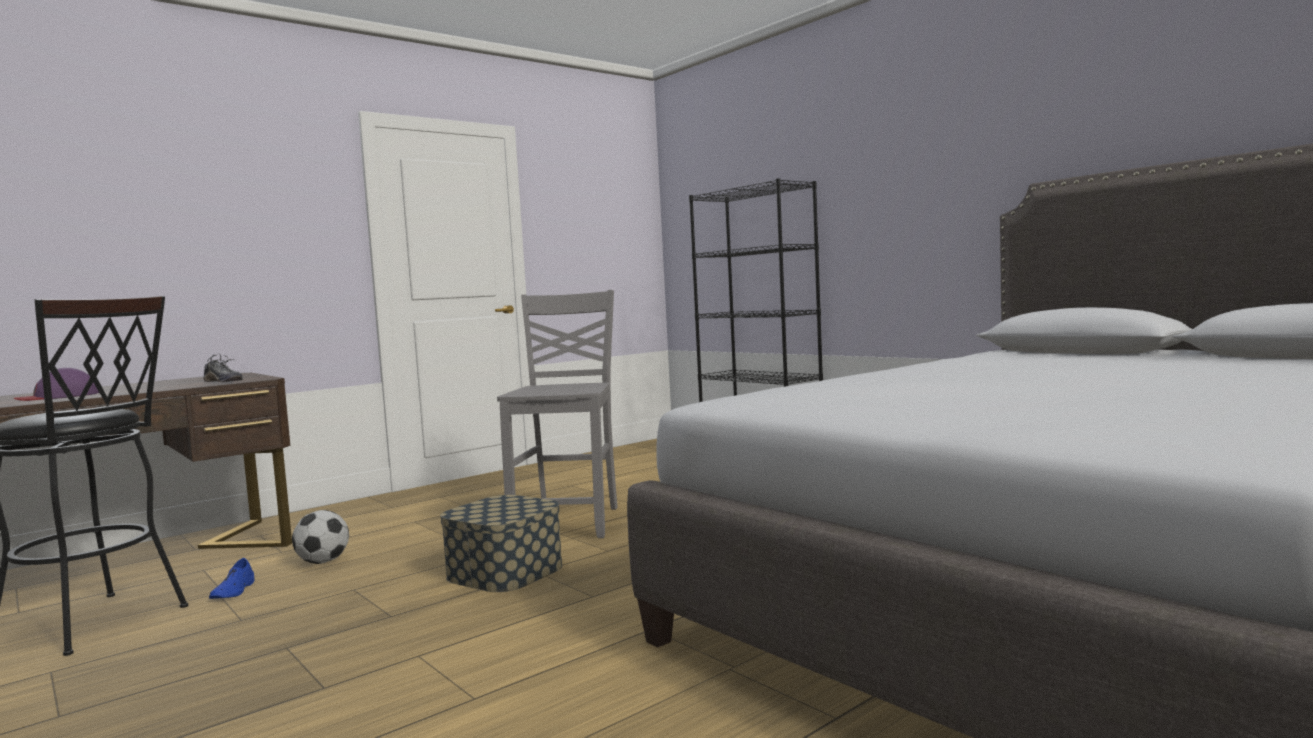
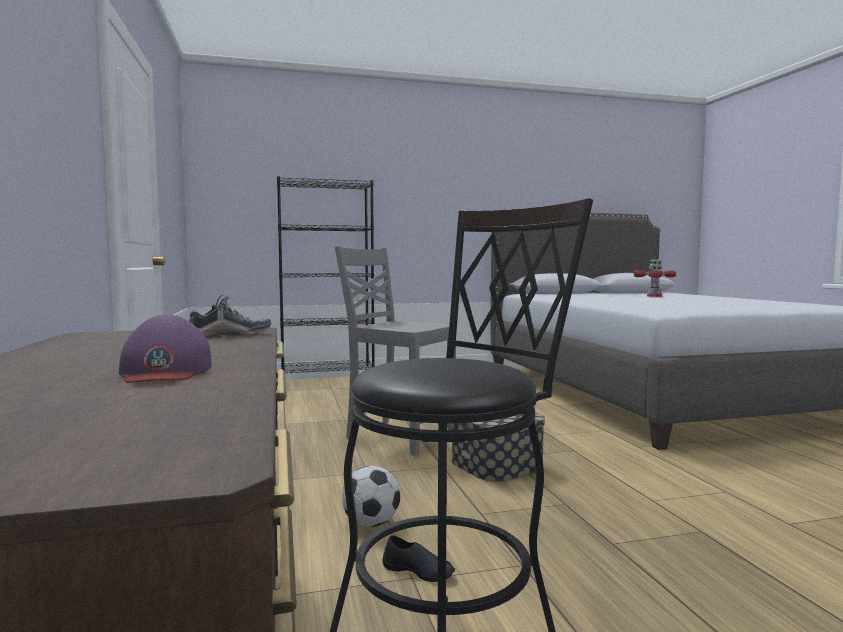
camera: 65 degrees left, 0 degrees up
(233, 591) = (418, 571): blue shoe -> black shoe
(1178, 372) = (654, 296): none -> toy robot

